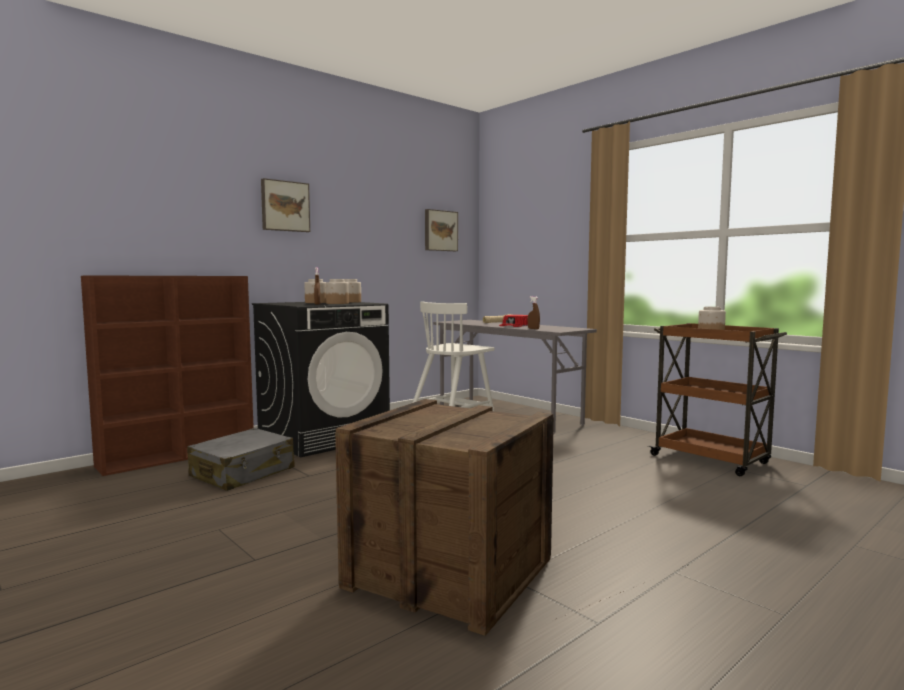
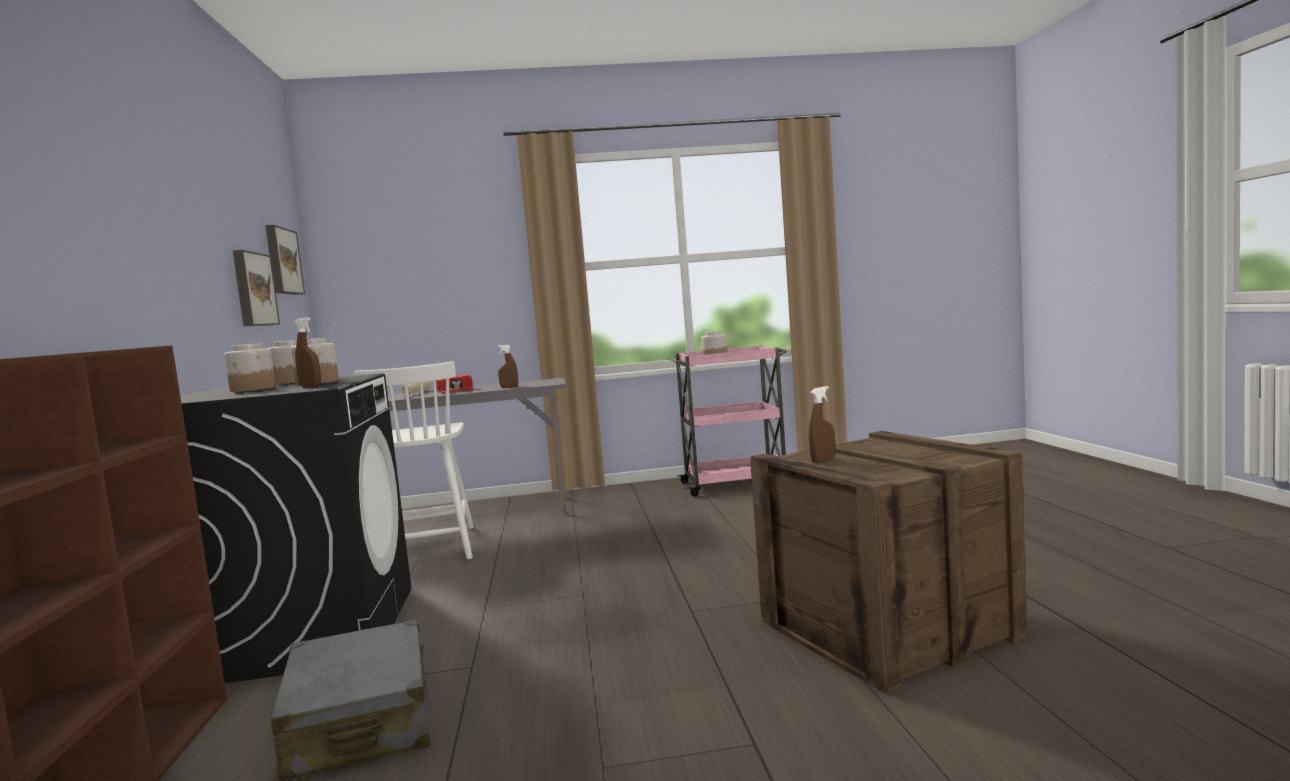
camera: 55 degrees left, 0 degrees up
(284, 206) = (127, 203): picture -> picture (252, 289)
(431, 414) = (823, 460): none -> brown spray bottle
(711, 460) = (735, 484): brown cart -> pink cart

